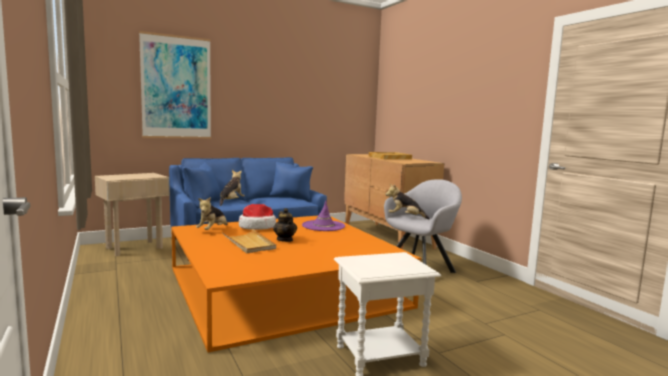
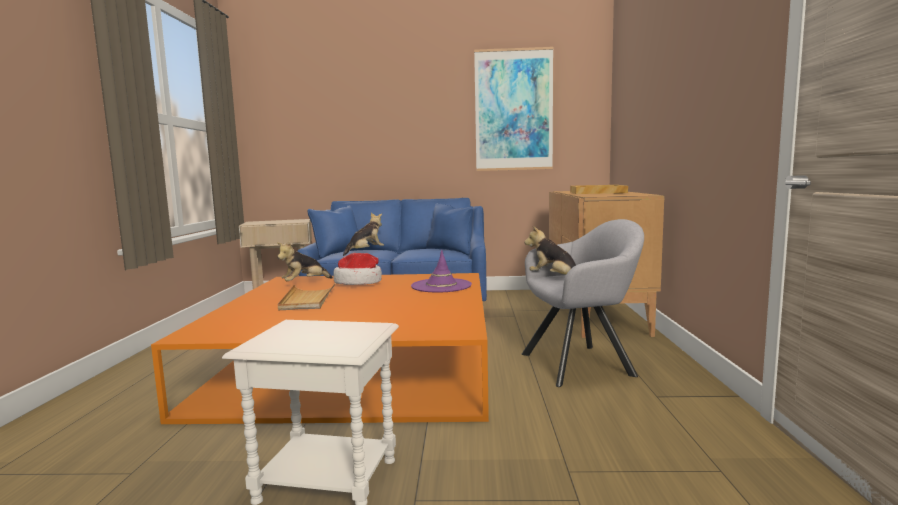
camera: 30 degrees right, 0 degrees up
(176, 87) = (332, 120): picture -> picture (513, 110)
(285, 240) = (356, 299): teapot -> none

